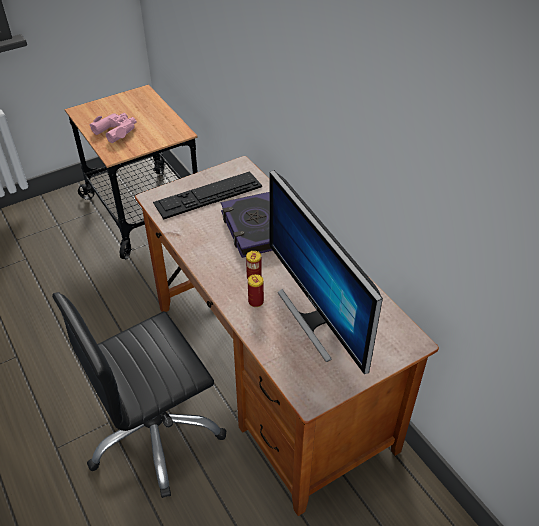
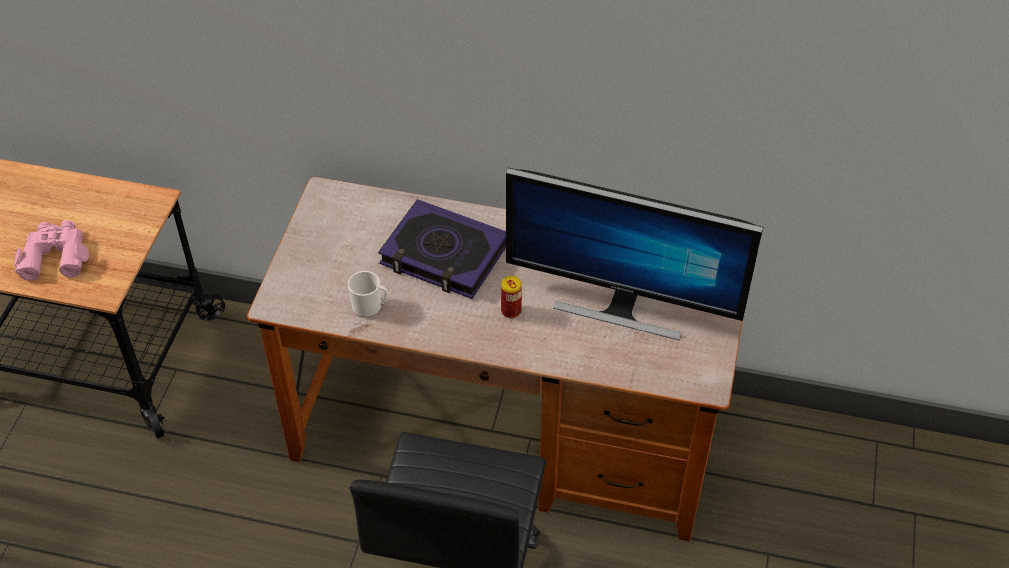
camera: 45 degrees left, 5 degrees up
(190, 227) = (370, 307): none -> mug
(208, 194) = (335, 254): keyboard -> none
(256, 302) = (545, 334): can -> none

